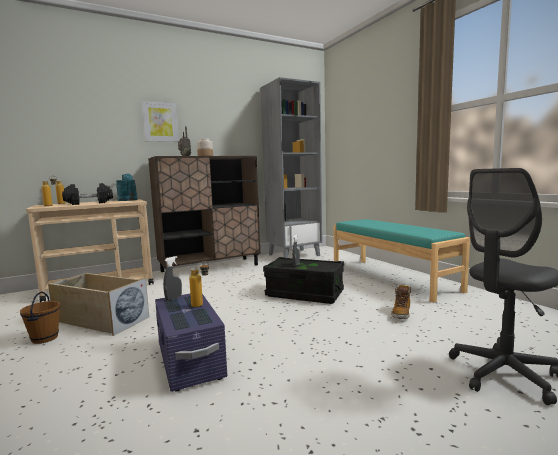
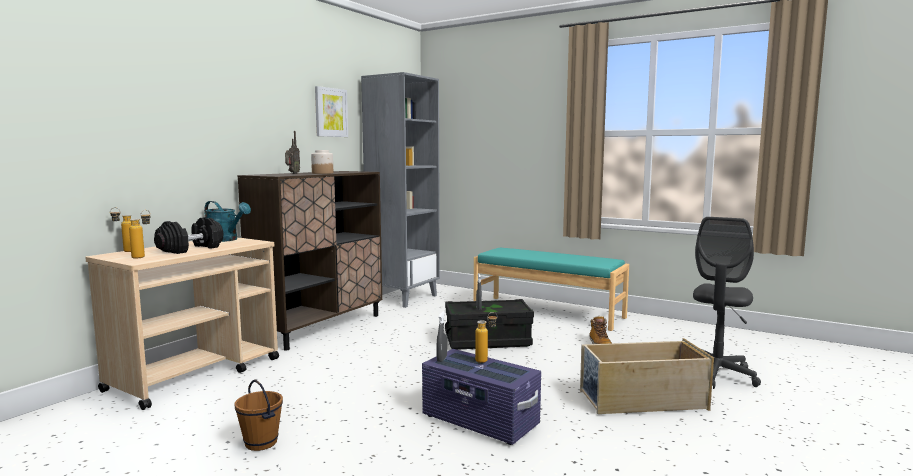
camera: 30 degrees left, 0 degrees up
(100, 319) = (292, 409): beige storage box -> beige storage box (641, 400)
(160, 122) = (250, 122): picture -> picture (330, 112)

